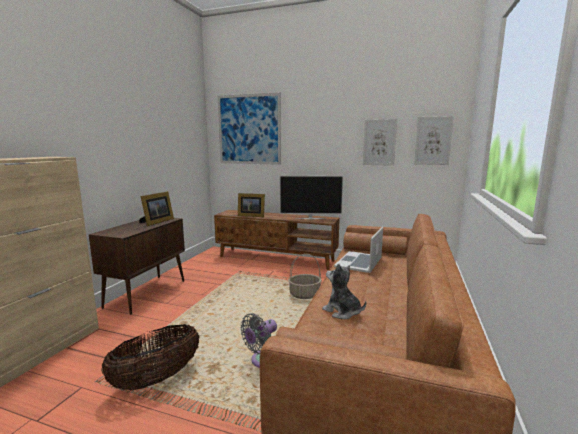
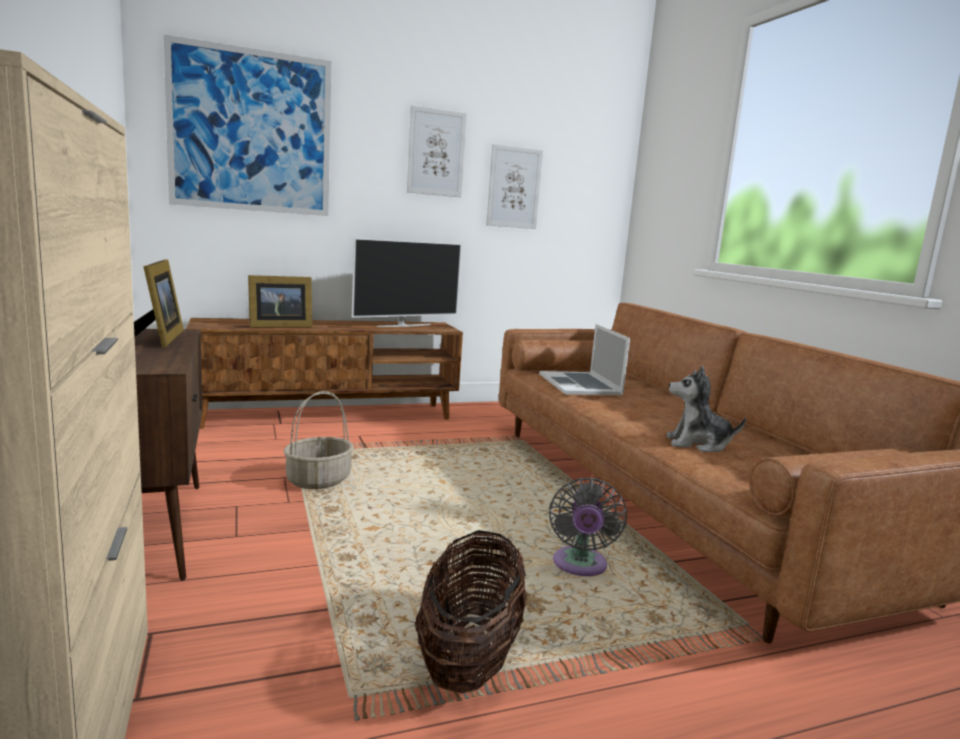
camera: 40 degrees left, 0 degrees up
(304, 295) = (476, 461): basket -> basket (318, 480)
(433, 141) = (589, 192): picture -> picture (436, 152)

